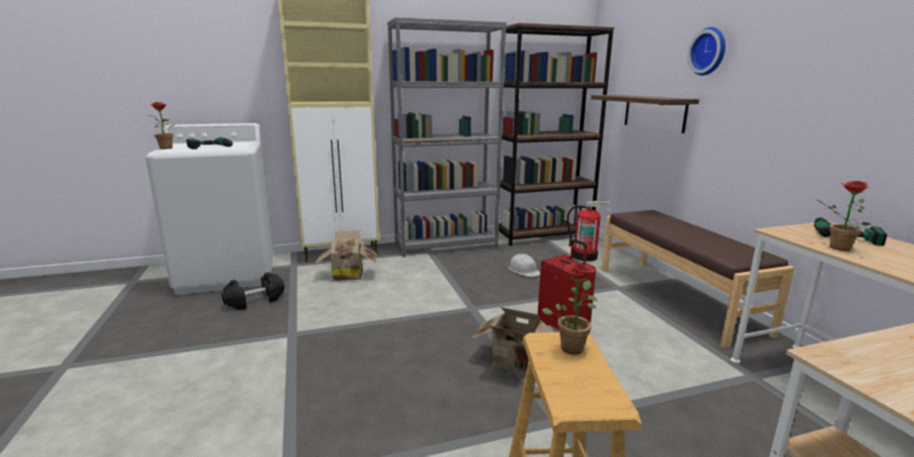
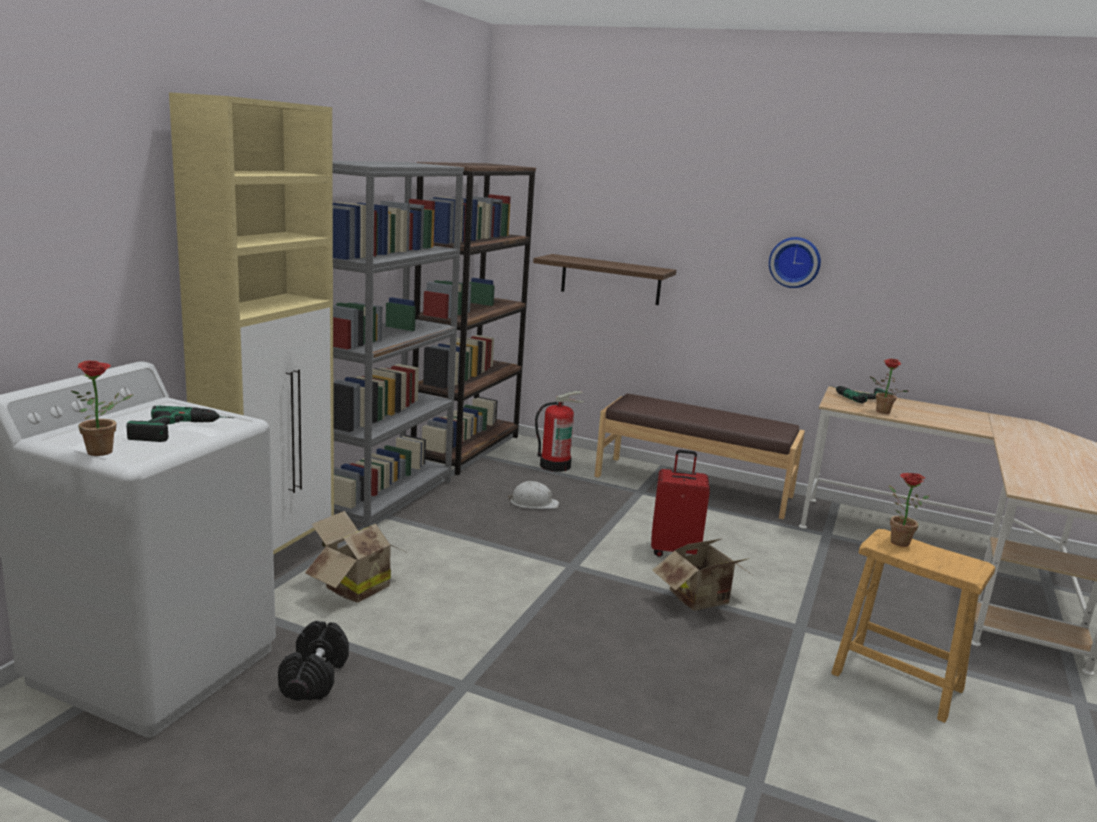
camera: 50 degrees left, 0 degrees up
(709, 51) = (686, 220): wall clock -> wall clock (795, 262)

